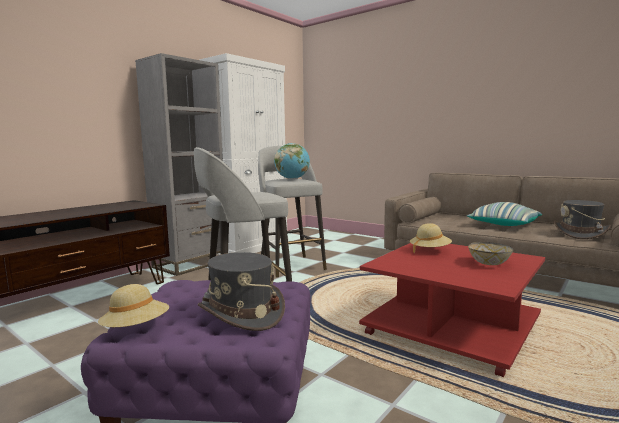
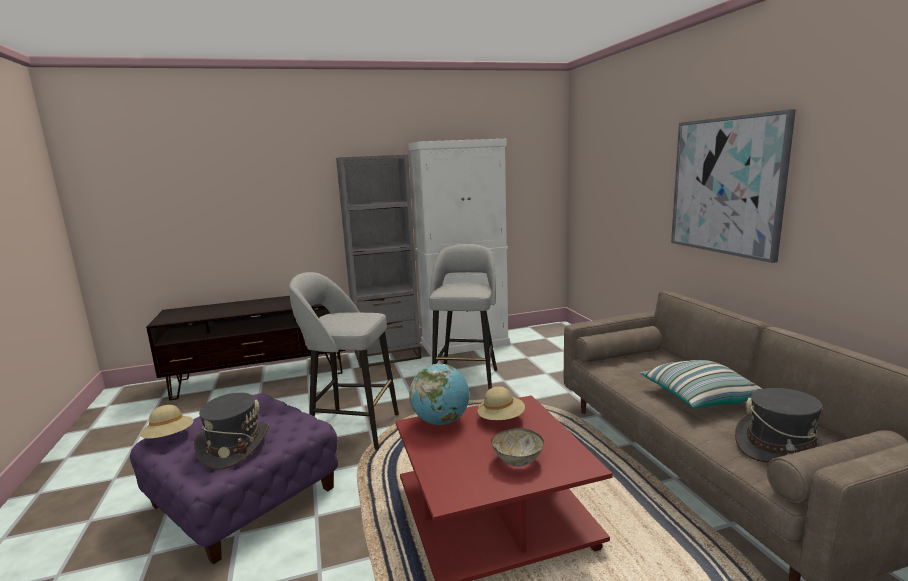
camera: 35 degrees right, 5 degrees up
(292, 179) = (464, 287): globe -> globe (441, 421)
(464, 99) = (726, 186): none -> picture

